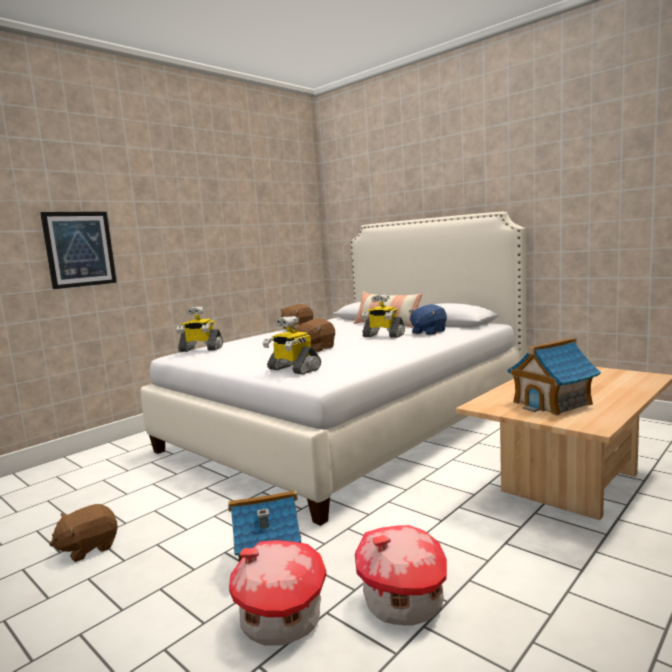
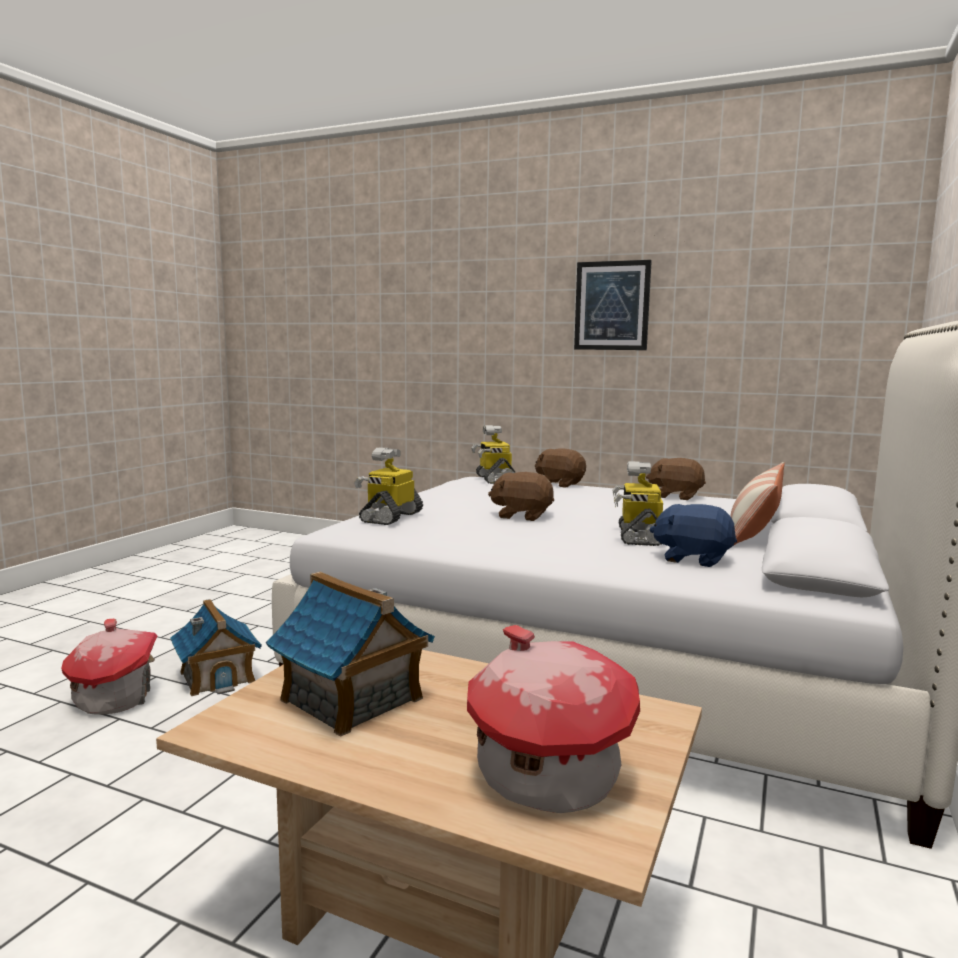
camera: 70 degrees right, 0 degrees up
(79, 249) = (475, 344): picture -> picture (612, 306)
(88, 548) = (256, 604): brown plush toy -> brown plush toy (559, 484)
(404, 604) = (114, 758): toy house -> toy house (545, 776)

